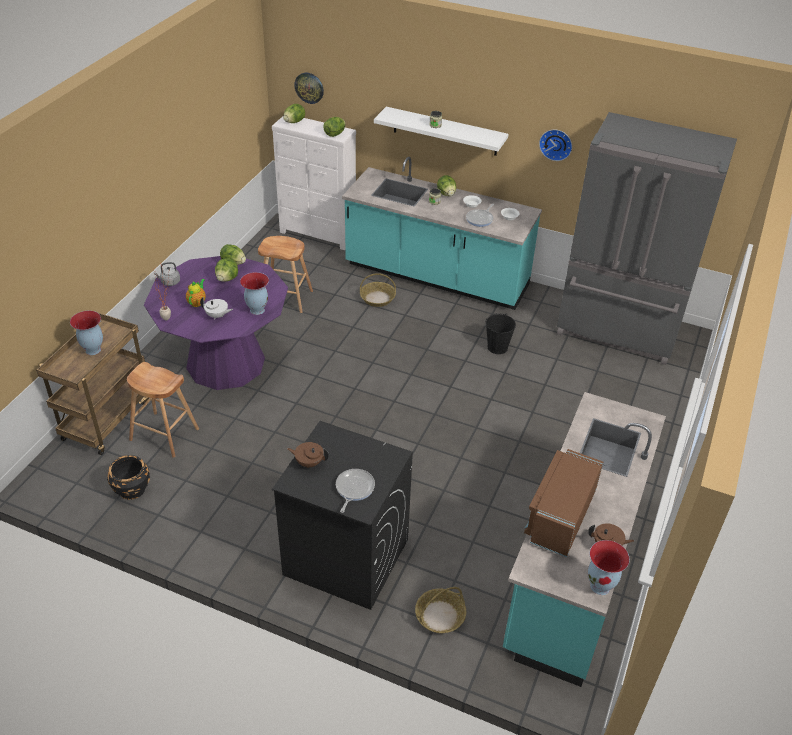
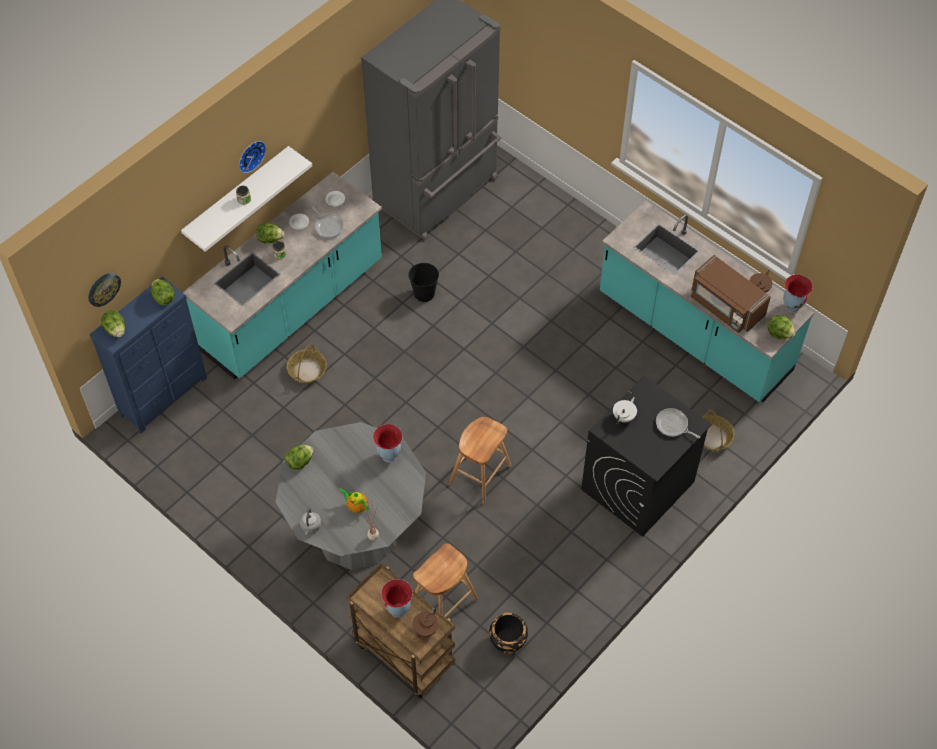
camera: 70 degrees left, 15 degrees up
(217, 316) = (385, 492): white teapot -> white teapot (624, 416)
(225, 363) = (357, 531): purple dining table -> grey dining table
(227, 279) = (326, 472): lettuce -> lettuce (779, 333)
(285, 298) = (270, 454): brown stool -> brown stool (480, 475)
(309, 462) = (636, 449): brown teapot -> brown teapot (425, 629)
(317, 235) = (164, 396): white dresser -> blue dresser
(556, 144) = (326, 115): wall clock -> wall clock (250, 155)

